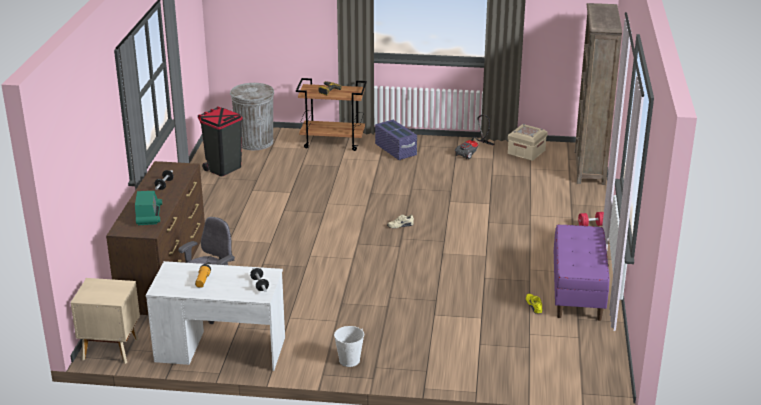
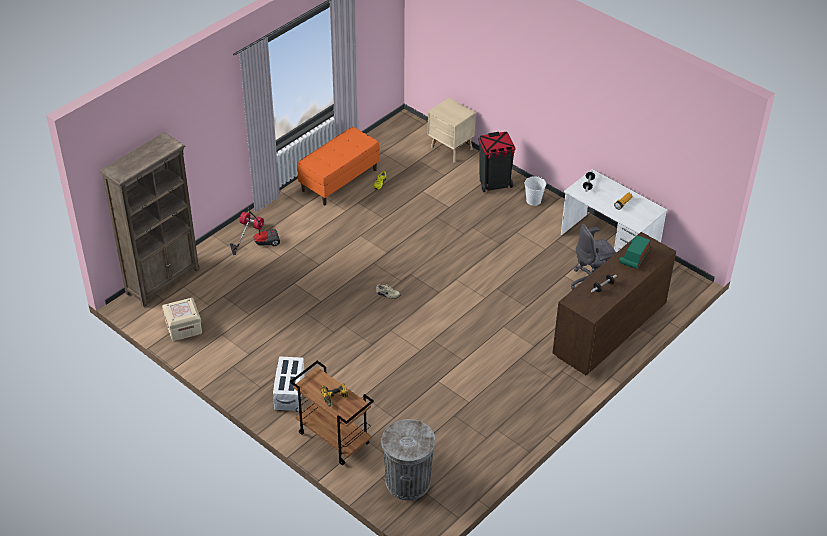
camera: 145 degrees left, 15 degrees up
(110, 348) = (682, 280): beige nightstand -> beige nightstand (451, 149)
(223, 168) = (471, 452): black trash can -> black trash can (494, 184)
(395, 150) = (289, 392): purple storage box -> white storage box
(473, 152) = (227, 352): vacuum cleaner -> vacuum cleaner (259, 242)
(578, 292) = (339, 180): purple bench -> orange bench

